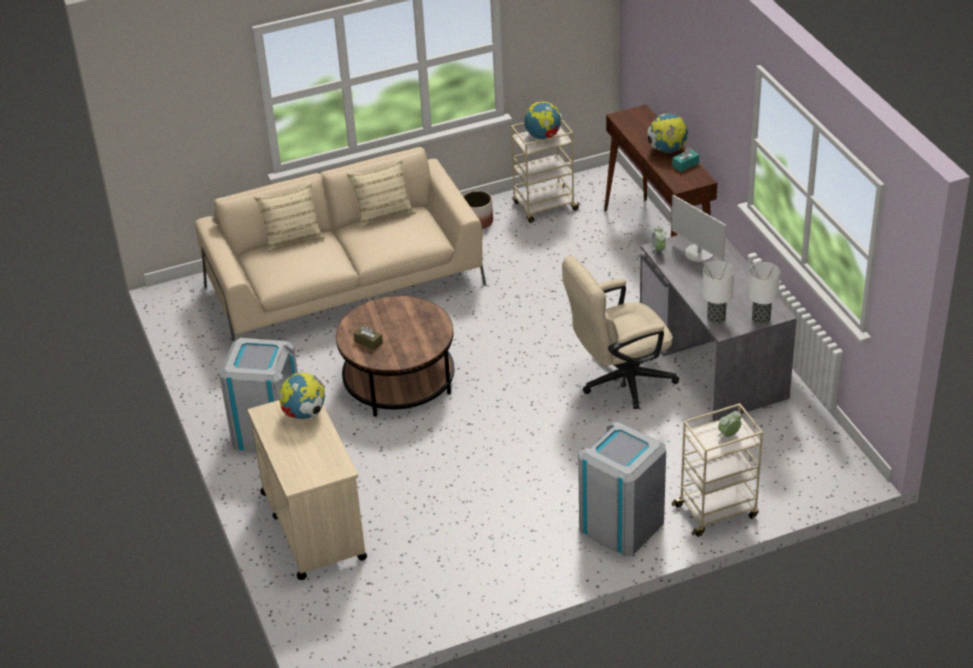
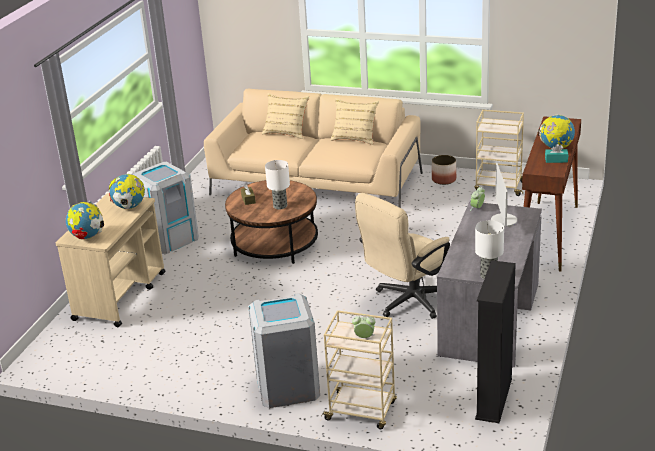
camera: 40 degrees right, 10 degrees down
(543, 137) = (502, 125): globe -> globe (87, 237)
(619, 381) = (407, 302): beige office chair -> beige office chair turned 60 degrees counterclockwise
(716, 318) = (456, 262): table lamp -> table lamp (280, 206)
(808, 438) = (494, 399): none -> black bookcase

